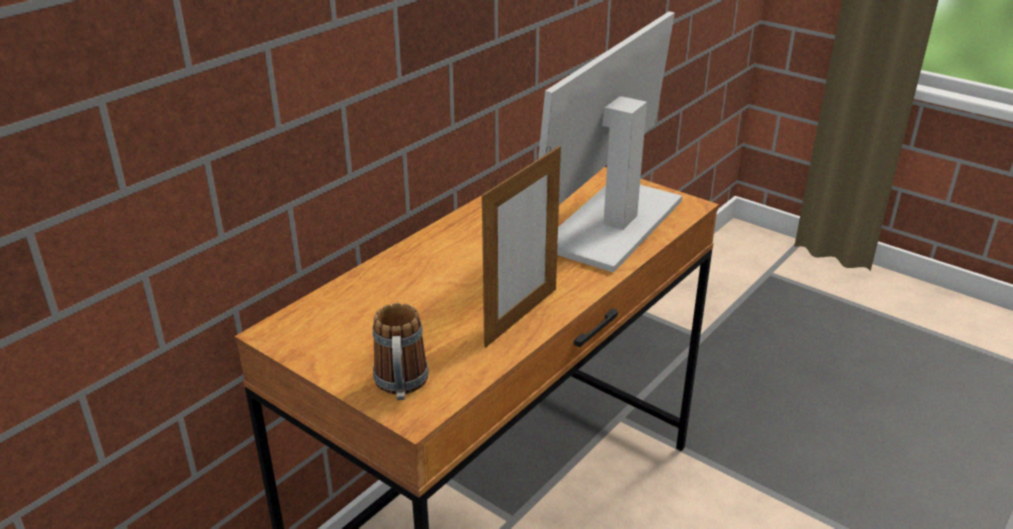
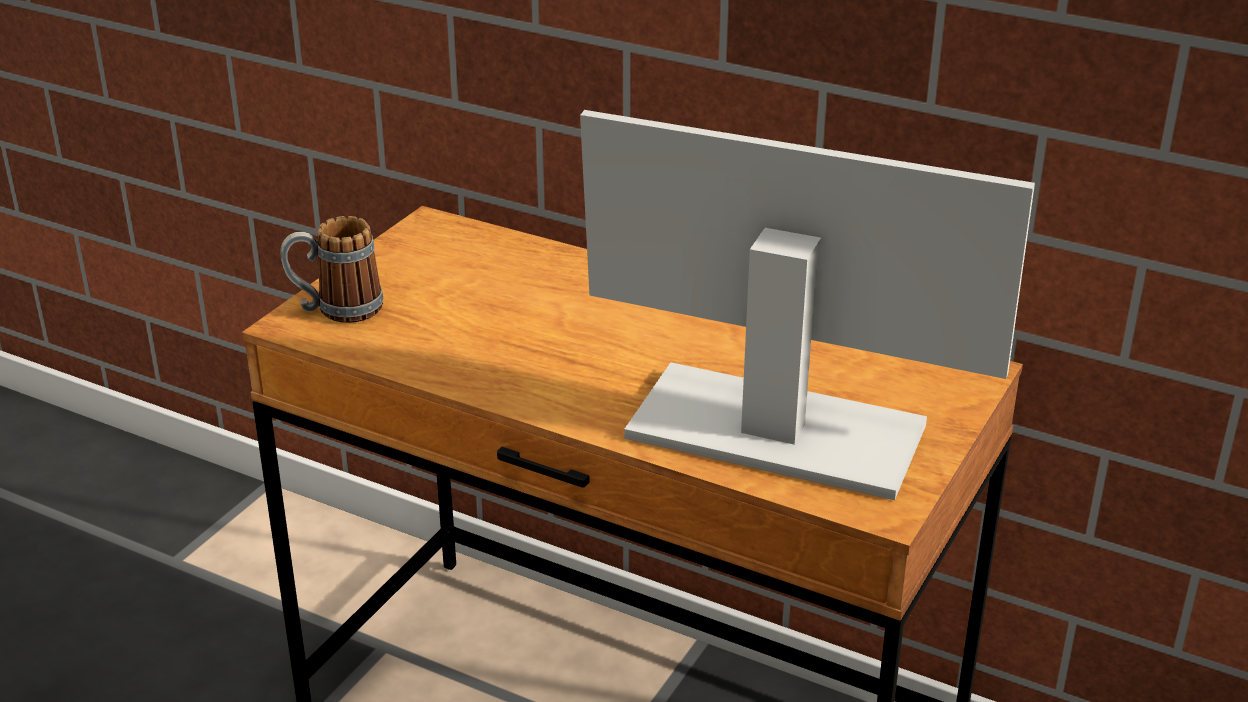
camera: 80 degrees right, 0 degrees up
(521, 316) = (490, 372): picture frame -> none

